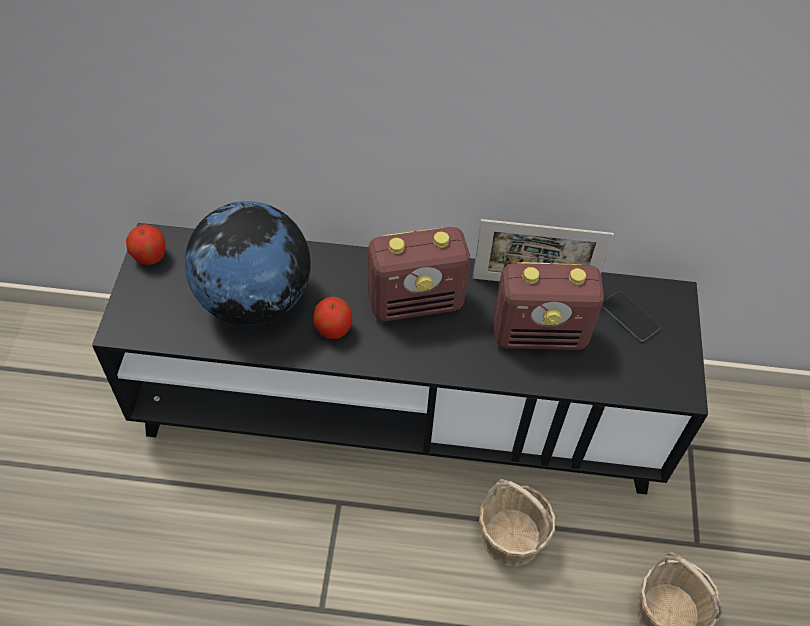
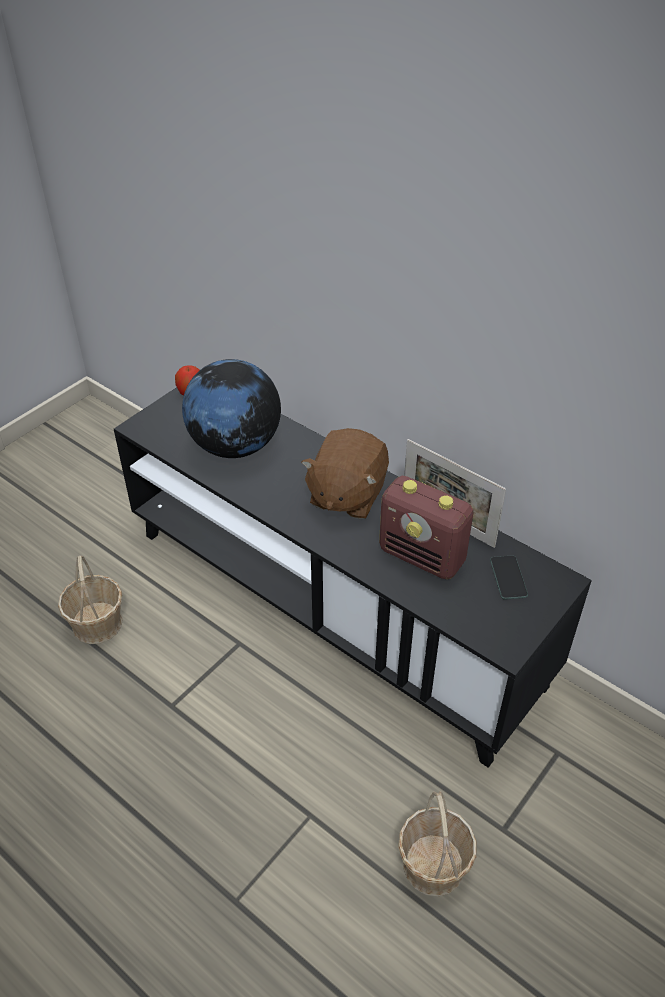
camera: 35 degrees right, 10 degrees down
(333, 329) = (272, 486): apple -> none
(416, 302) = (346, 495): radio -> brown plush toy
(511, 537) = (348, 736): basket -> basket (97, 623)

